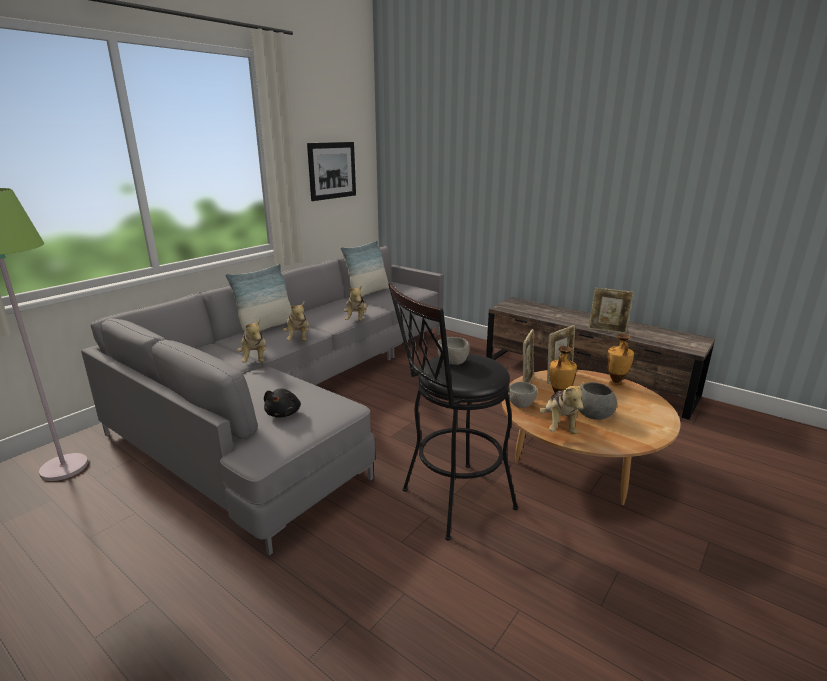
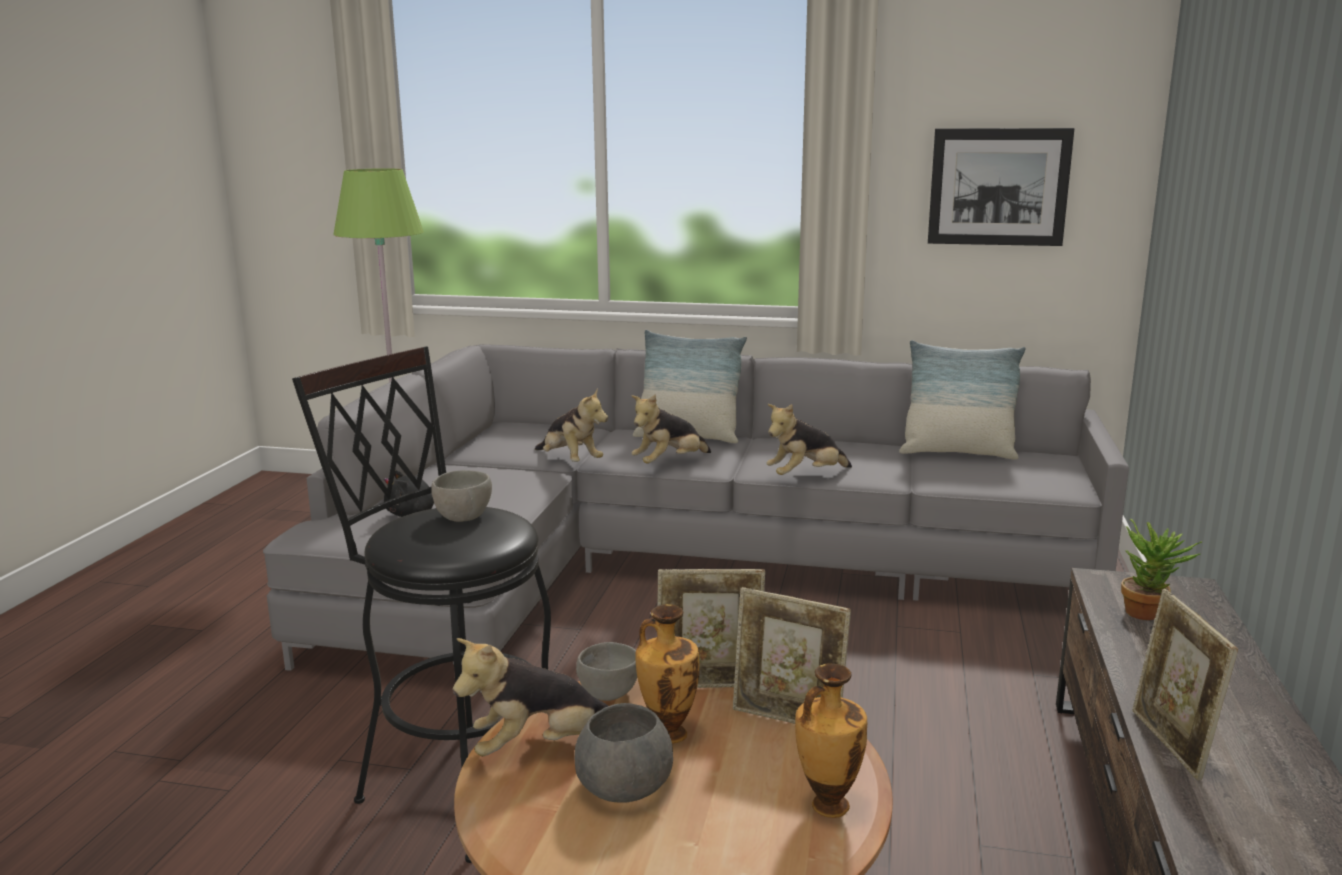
camera: 65 degrees right, 5 degrees down
(255, 360) = (570, 461): plush toy -> plush toy turned 90 degrees counterclockwise
(529, 310) = (1149, 613): none -> potted plant

